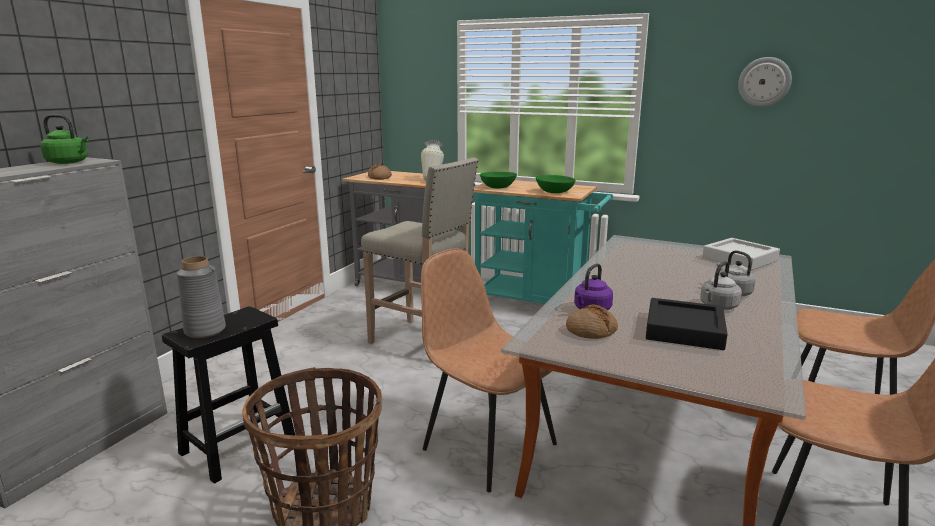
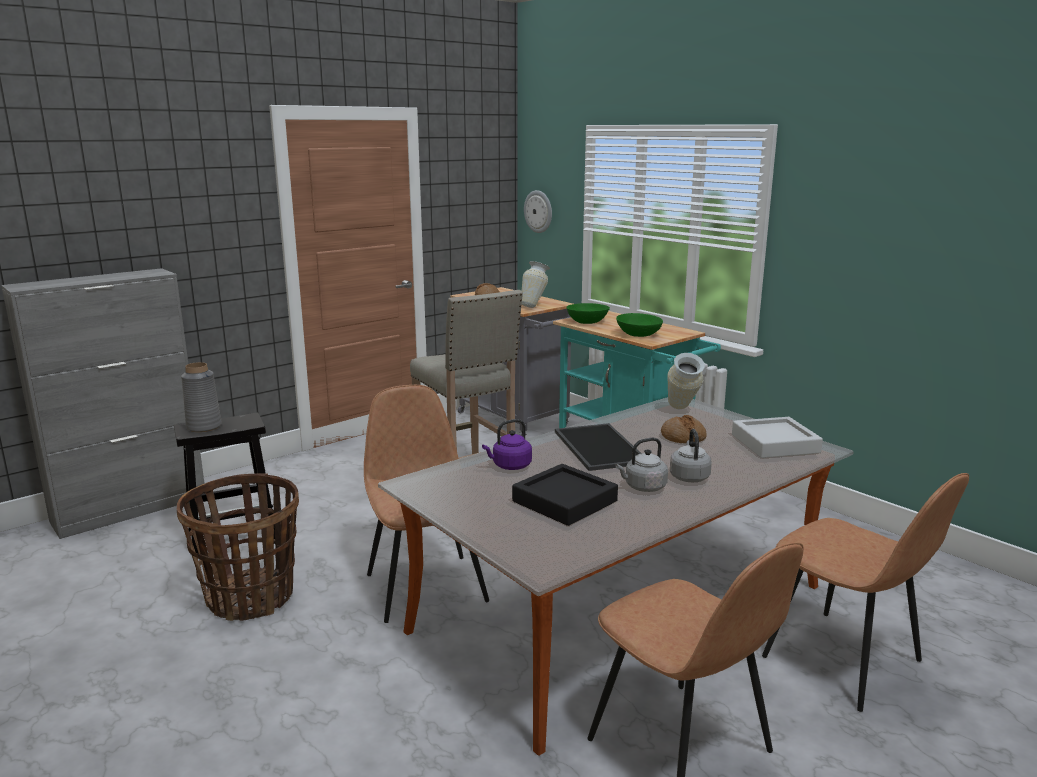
camera: 25 degrees right, 0 degrees up
(69, 162) = (139, 273): green kettle -> none
(591, 330) = (477, 484): bread -> bread (683, 437)
(629, 282) = (597, 447): none -> tray
(641, 247) = (682, 412): none -> vase
(764, 82) = (905, 219): wall clock -> wall clock (538, 211)

